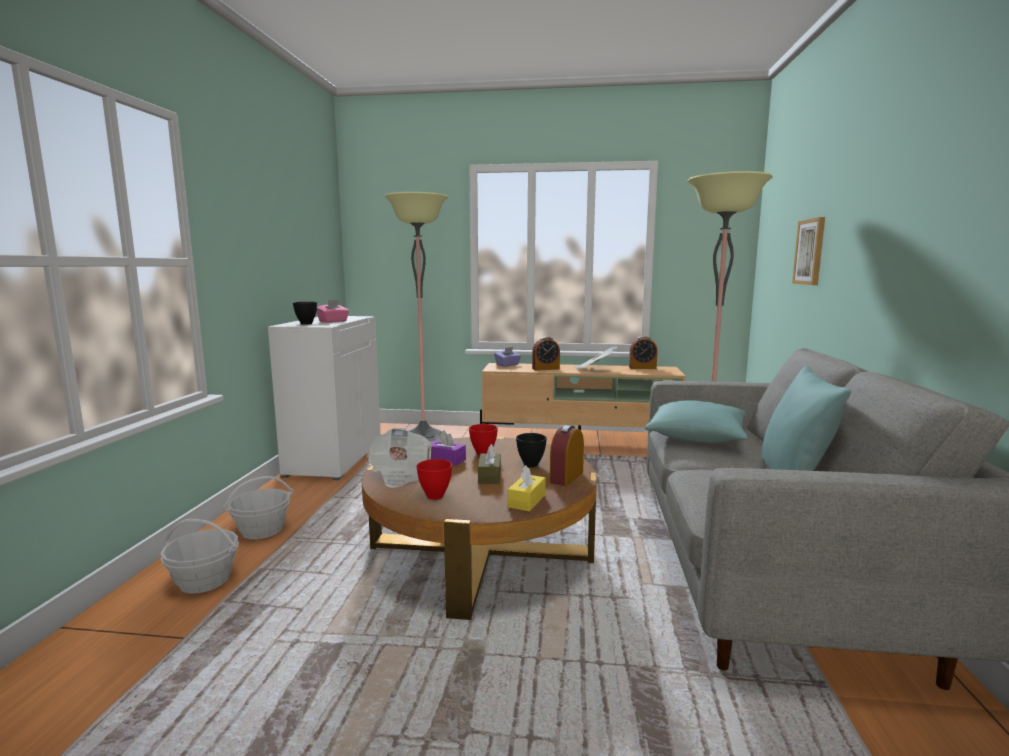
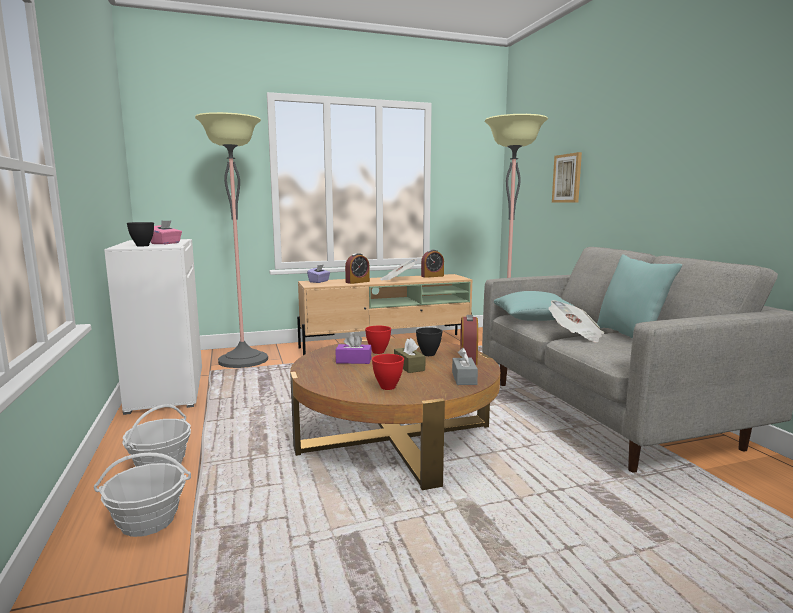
camera: 25 degrees left, 0 degrees up
(400, 474) = (331, 377): newspaper -> newspaper (575, 335)
(527, 501) = (464, 378): yellow tissue box -> grey tissue box

